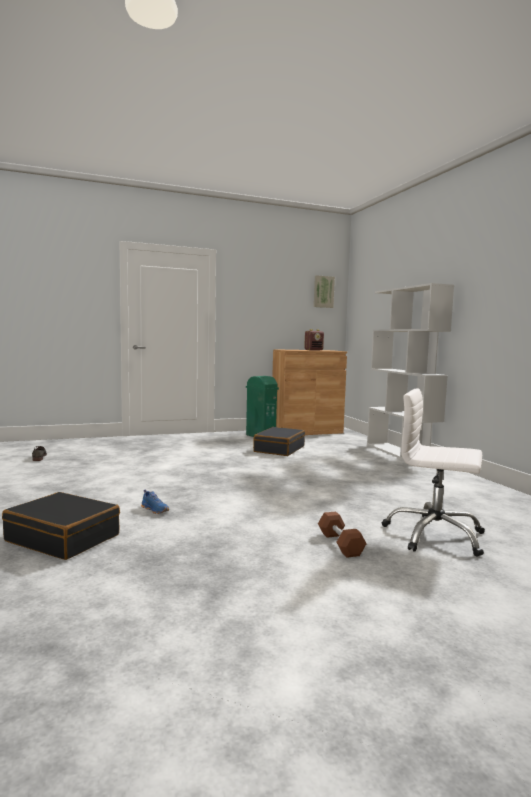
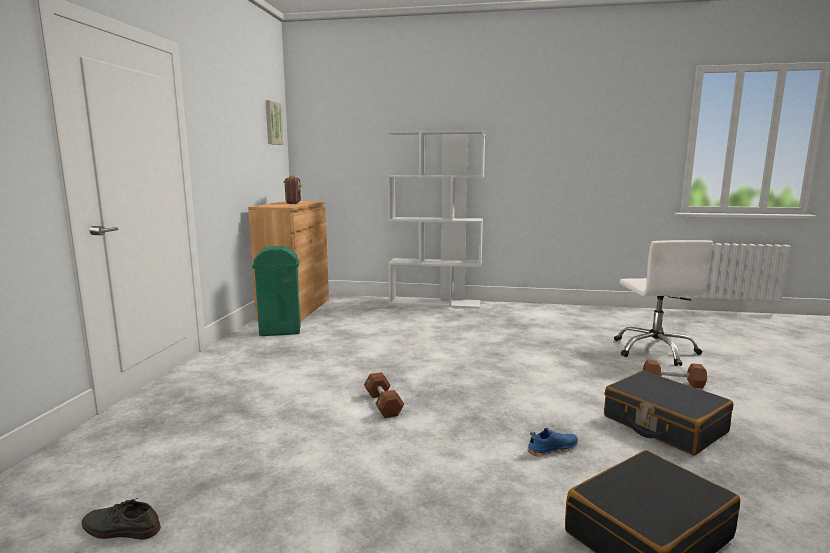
camera: 60 degrees left, 5 degrees up
(180, 469) = (383, 404): none -> brown dumbbell
(279, 449) = (355, 337): black suitcase -> black suitcase (663, 425)
(434, 535) = (655, 350): white office chair -> white office chair turned 60 degrees counterclockwise

